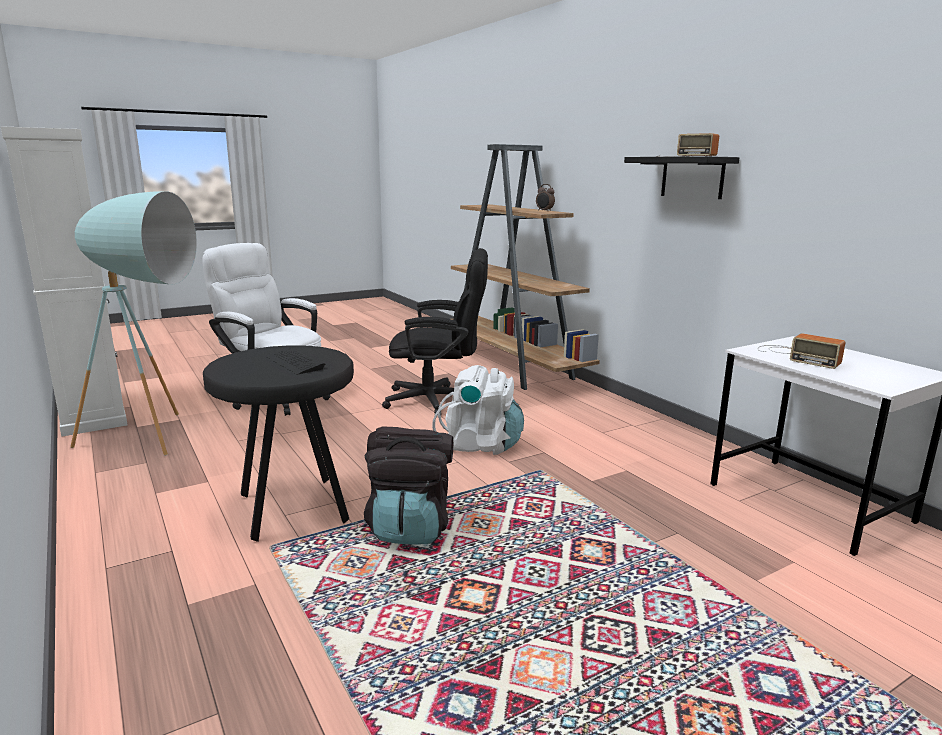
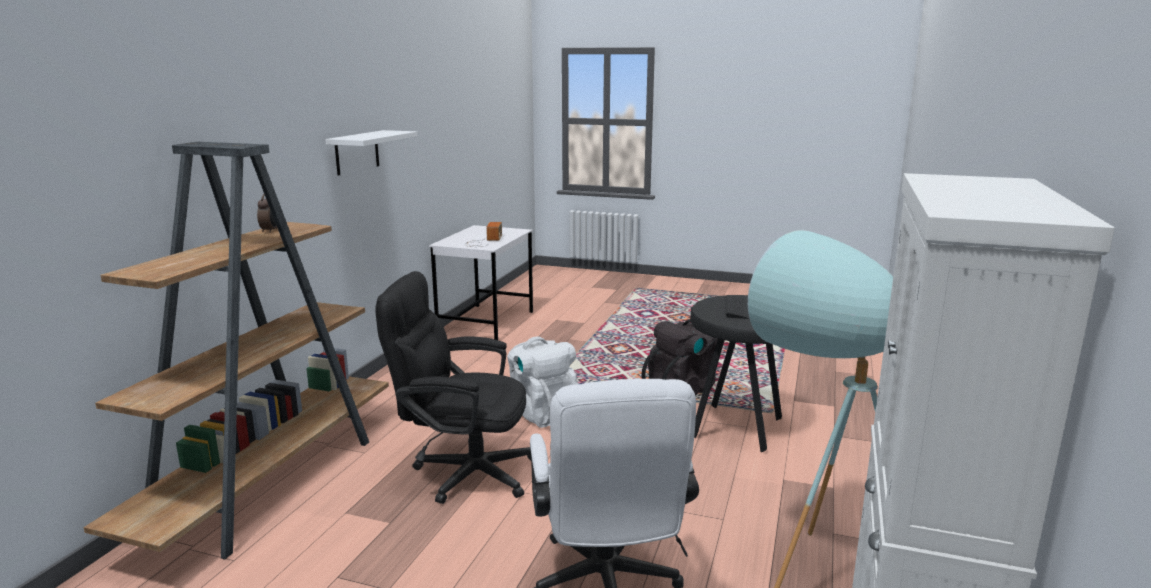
camera: 130 degrees left, 0 degrees up
(439, 400) = (463, 472): black office chair -> black office chair turned 45 degrees counterclockwise
(684, 156) = (376, 134): radio -> none
(692, 177) = (357, 152): black shelf -> white shelf

